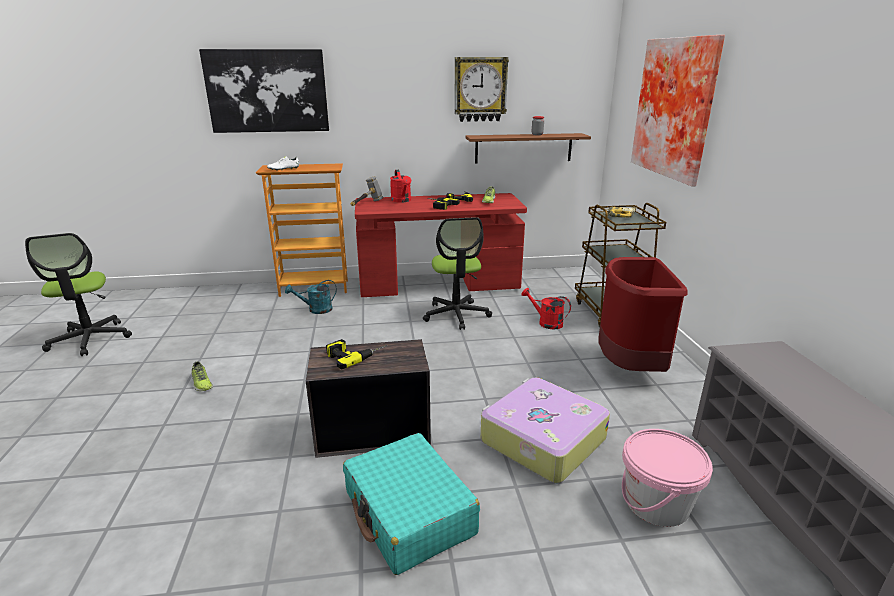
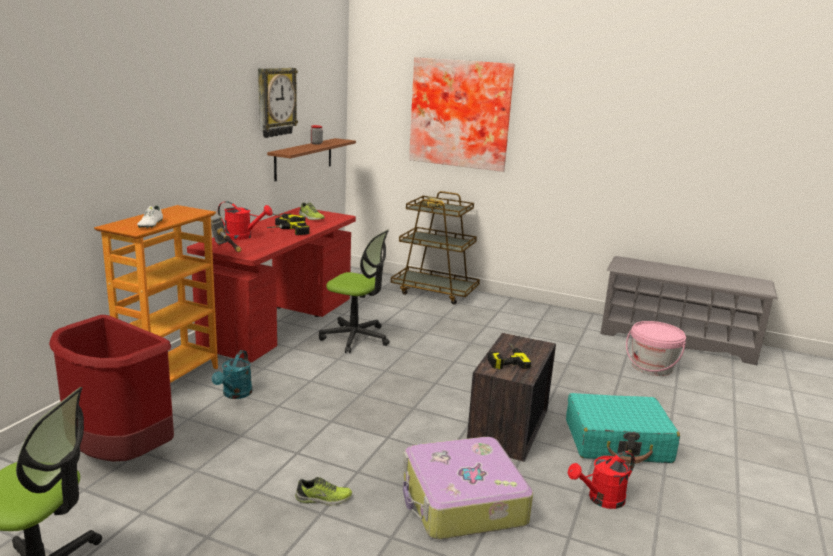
camera: 60 degrees left, 5 degrees down
(267, 91) = (92, 120): picture -> none
(541, 440) = (571, 373): suitcase -> suitcase (462, 502)
(546, 322) = (418, 314): red watering can -> red watering can (601, 499)
(629, 366) = (511, 317): red trash can -> red trash can (119, 454)

